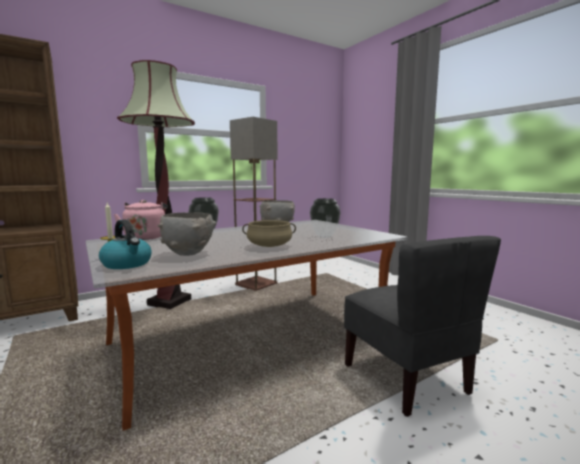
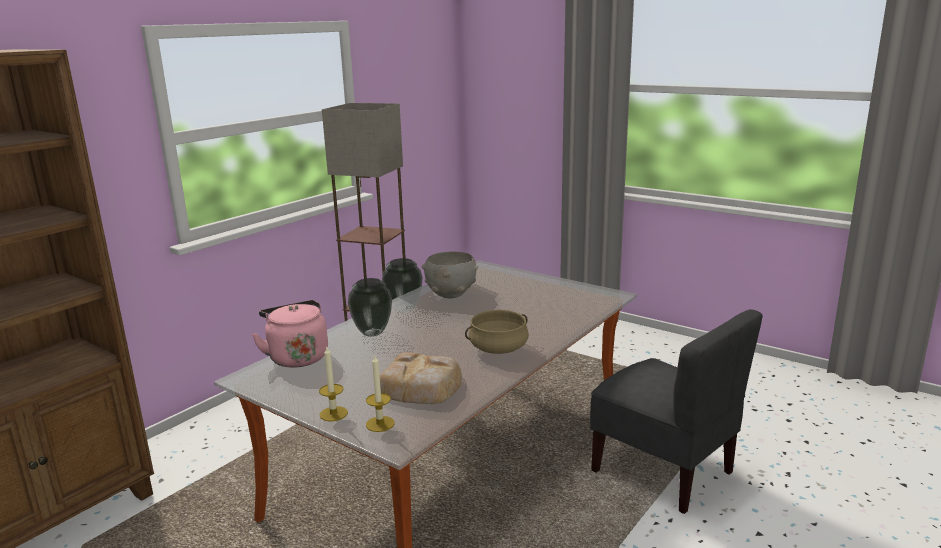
camera: 20 degrees left, 10 degrees up
(127, 264) = (380, 424): kettle -> candle
(169, 302) = (273, 429): floor lamp -> none
(188, 253) = (421, 386): grey bowl -> bread
(324, 237) = (542, 312): vase -> vase (404, 309)

